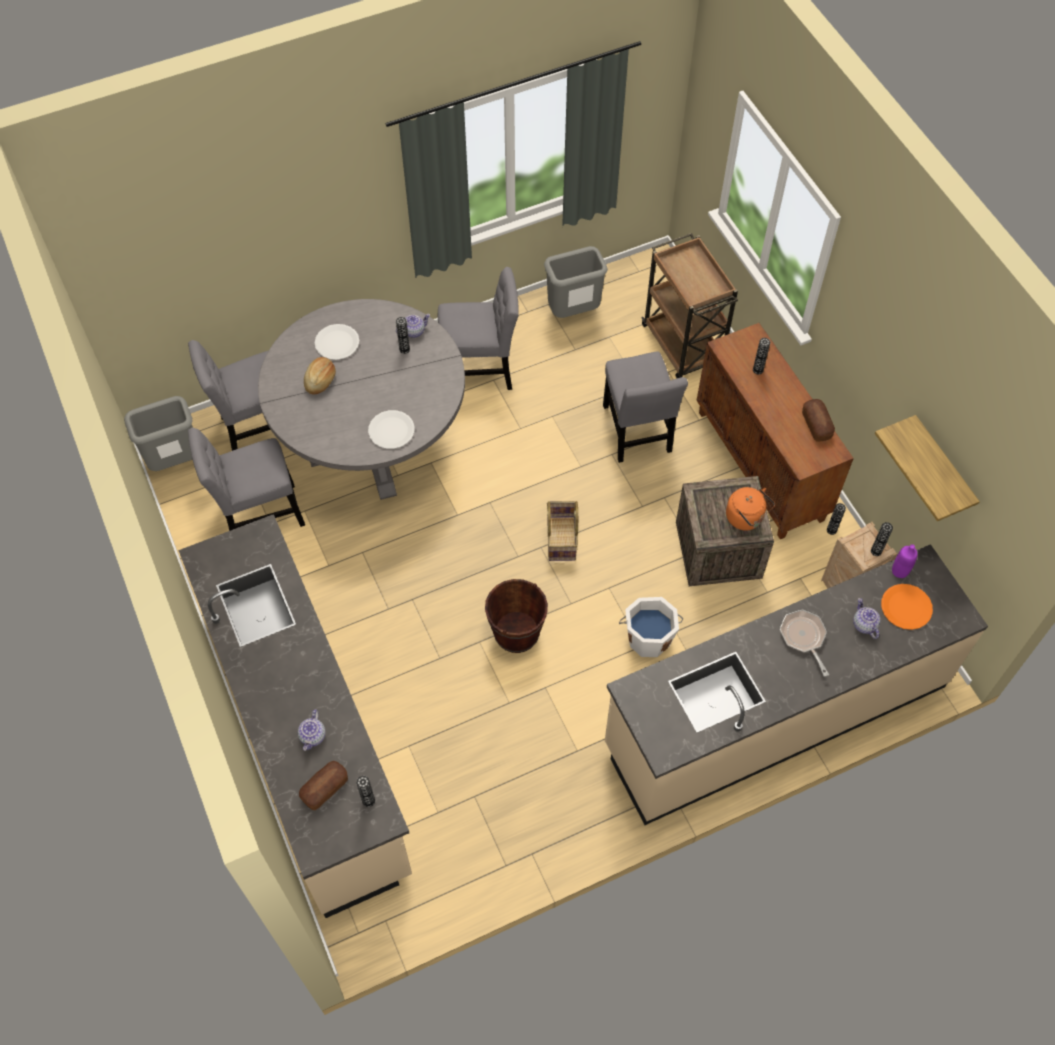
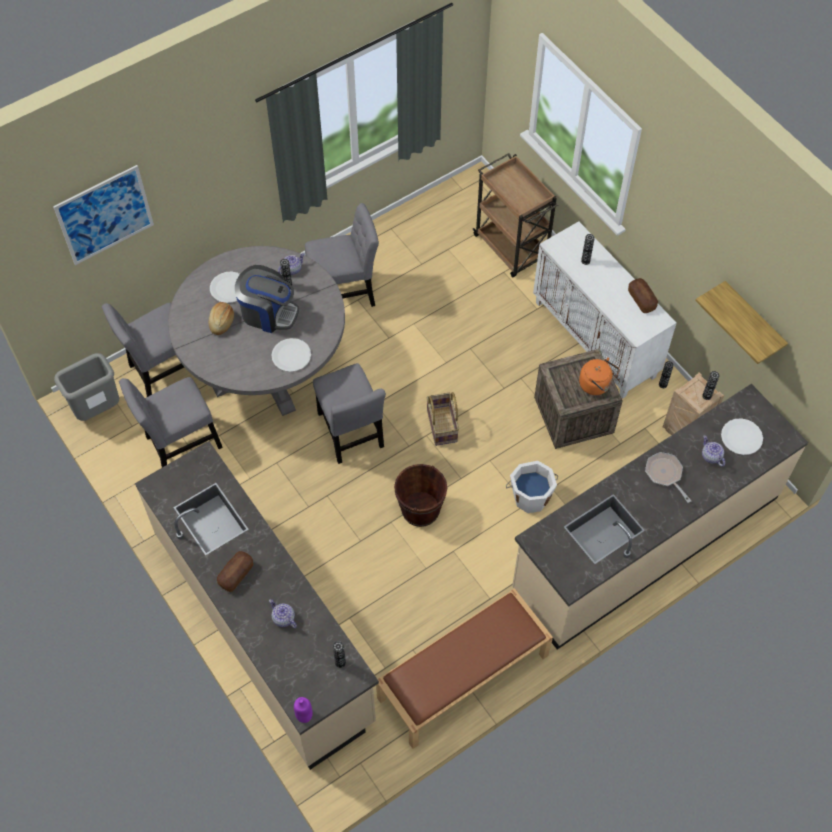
camera: 10 degrees left, 0 degrees up
(196, 236) = (105, 215): none -> picture
(313, 736) = (283, 618): teapot -> teapot turned 135 degrees clockwise
(325, 788) = (302, 659): bread -> bread (236, 574)
(375, 377) = (268, 313): none -> coffee machine
(526, 840) = (462, 678): none -> brown bench
(573, 313) = (414, 233): grey trash can -> none
(637, 432) = (487, 327): grey chair -> grey chair (351, 433)
(761, 466) = (596, 340): brown cabinet -> white cabinet
(900, 571) = (731, 409): purple bottle -> purple bottle (304, 715)
(906, 607) = (741, 437): orange plate -> white plate

